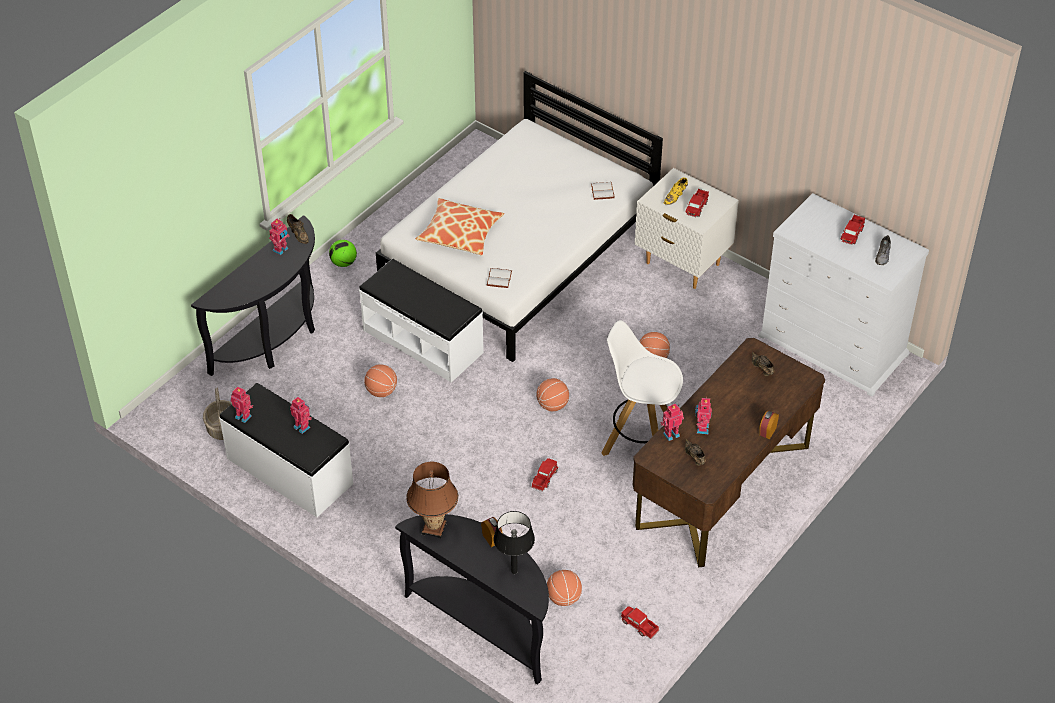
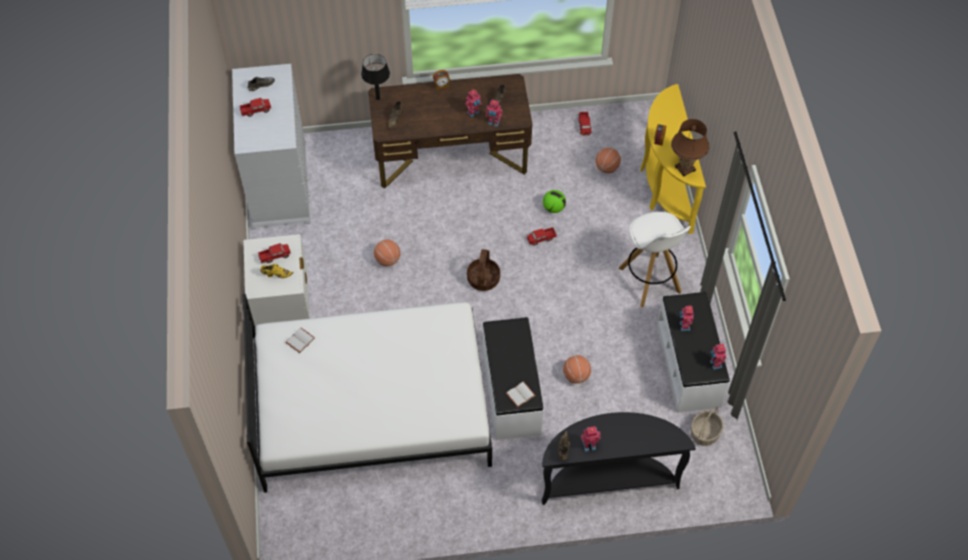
camera: 135 degrees left, 10 degrees up
(343, 263) = (496, 508): football -> football (553, 208)
(460, 234) = (432, 389): pillow -> none
(484, 624) = (664, 186): black console table -> yellow console table
(498, 278) = (449, 331): white book -> white book (520, 395)
(514, 571) = (666, 115): black table lamp -> black table lamp (378, 98)
(552, 405) = (483, 279): basketball -> basket
(640, 443) = (463, 215): white stool -> white stool (650, 280)

